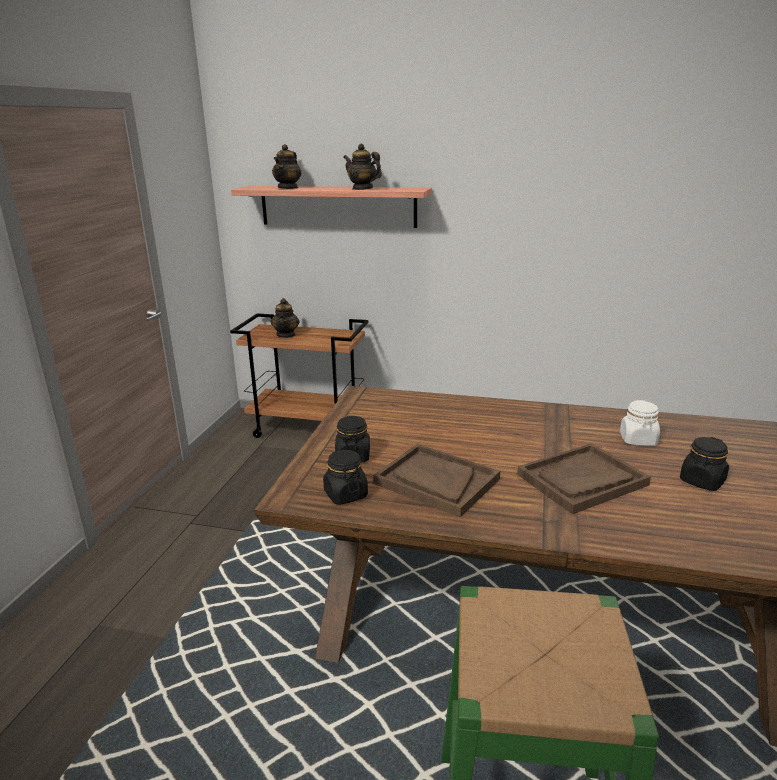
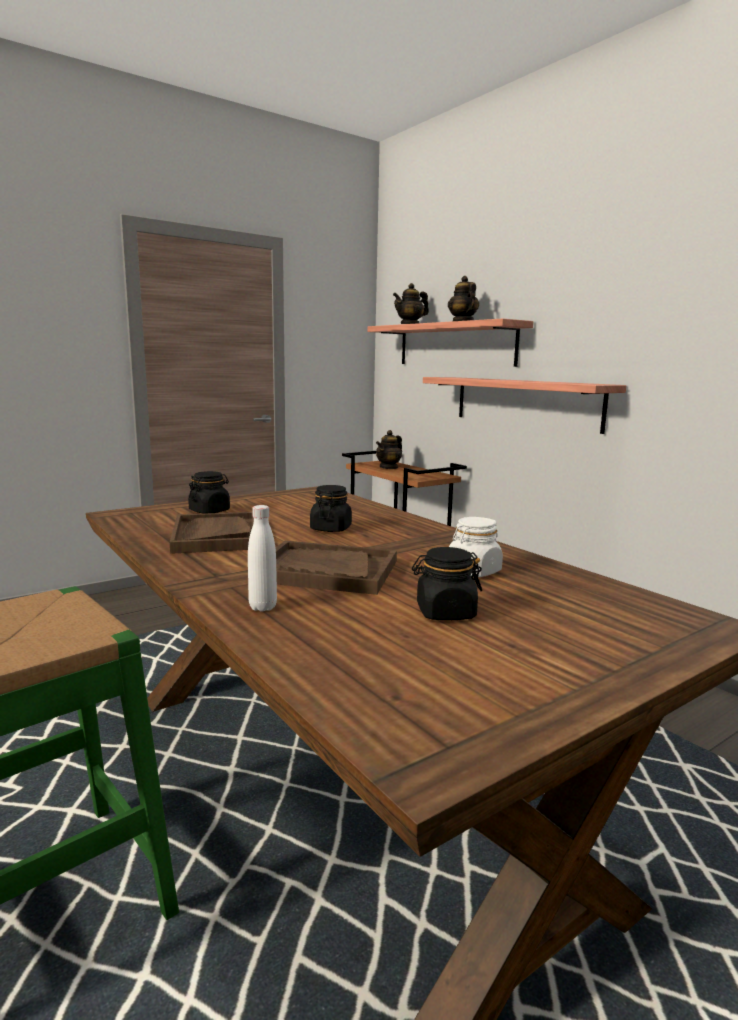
camera: 40 degrees right, 10 degrees down
(345, 494) = (146, 522): black jar -> black jar (331, 528)
(429, 259) = (525, 402): none -> shelf
(633, 530) = (262, 607): none -> white bottle

